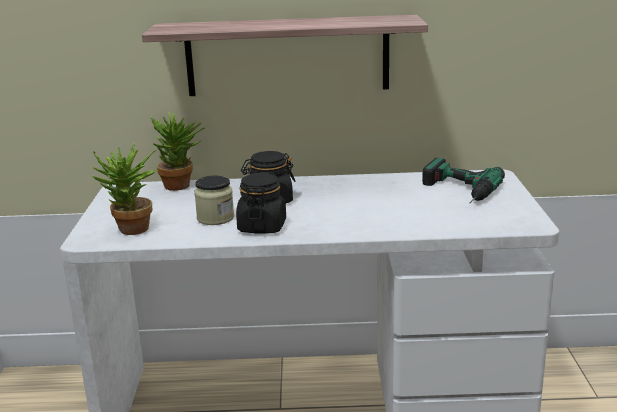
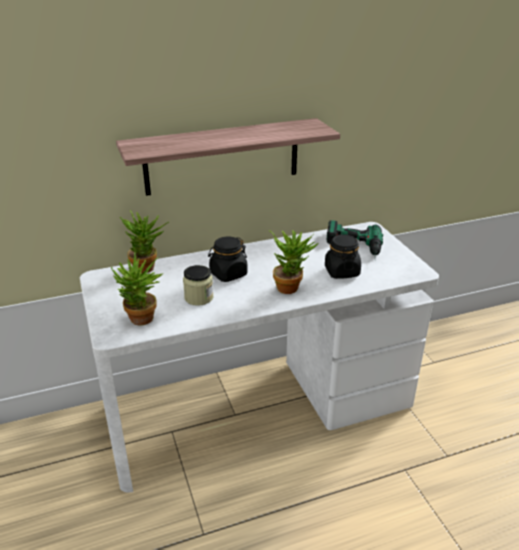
camera: 20 degrees left, 10 degrees up
(262, 227) = (240, 301): black jar -> black jar (341, 271)
(338, 220) = (291, 287): none -> potted plant

